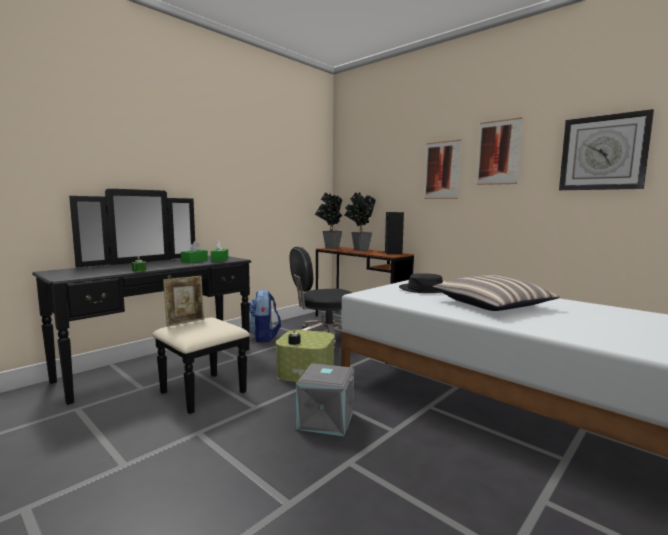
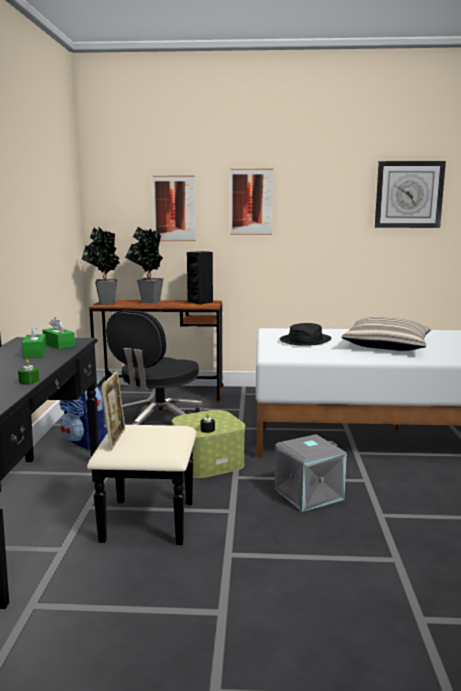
camera: 40 degrees left, 5 degrees up
(498, 152) = (315, 186): picture -> picture (174, 208)

